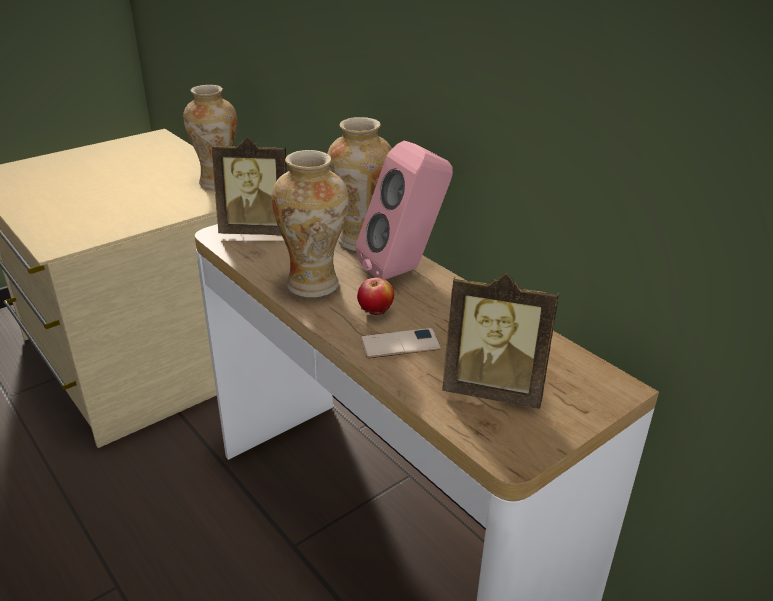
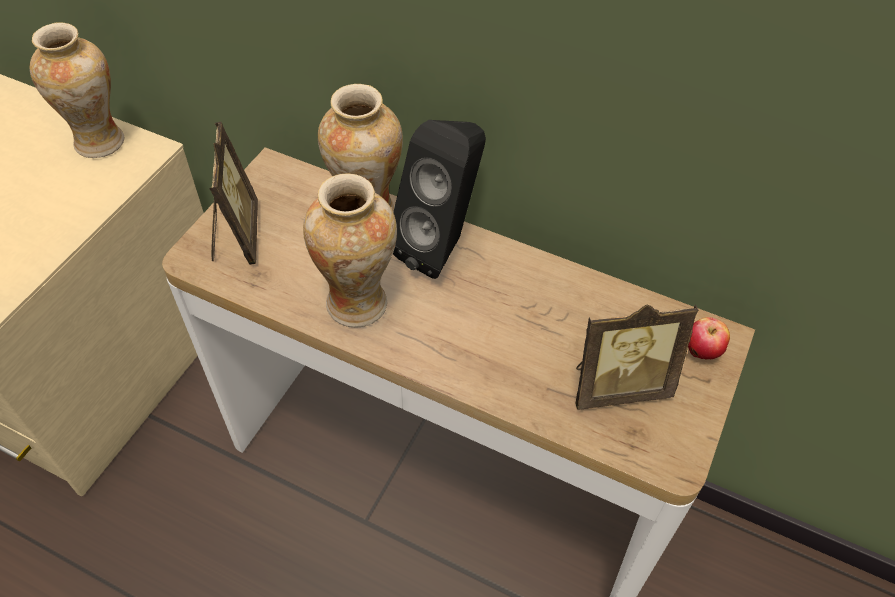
camera: 25 degrees left, 20 degrees up
(257, 230) = (236, 236): picture frame -> picture frame turned 75 degrees counterclockwise
(375, 313) = (448, 323): apple -> apple (702, 352)
(400, 344) = (499, 358): phone -> none
(405, 271) = (442, 246): pink speaker -> black speaker

